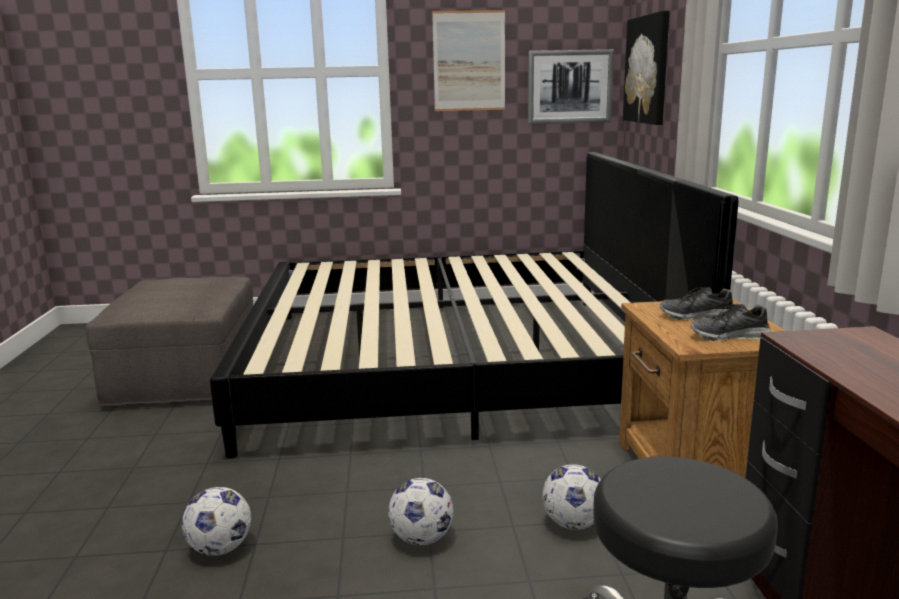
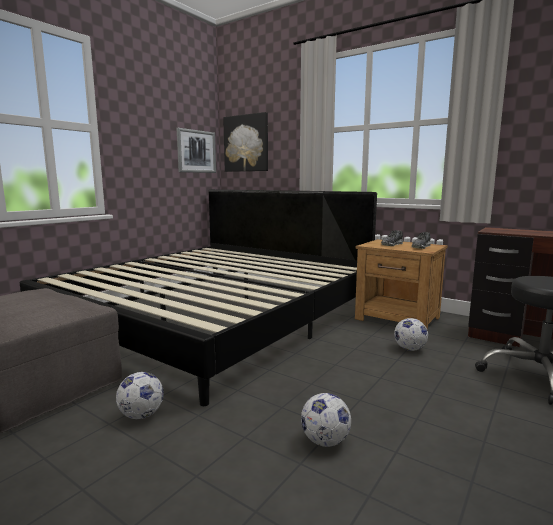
camera: 50 degrees left, 5 degrees down
(422, 539) = (385, 381): football -> football (142, 415)
(469, 61) = (146, 129): picture -> none

